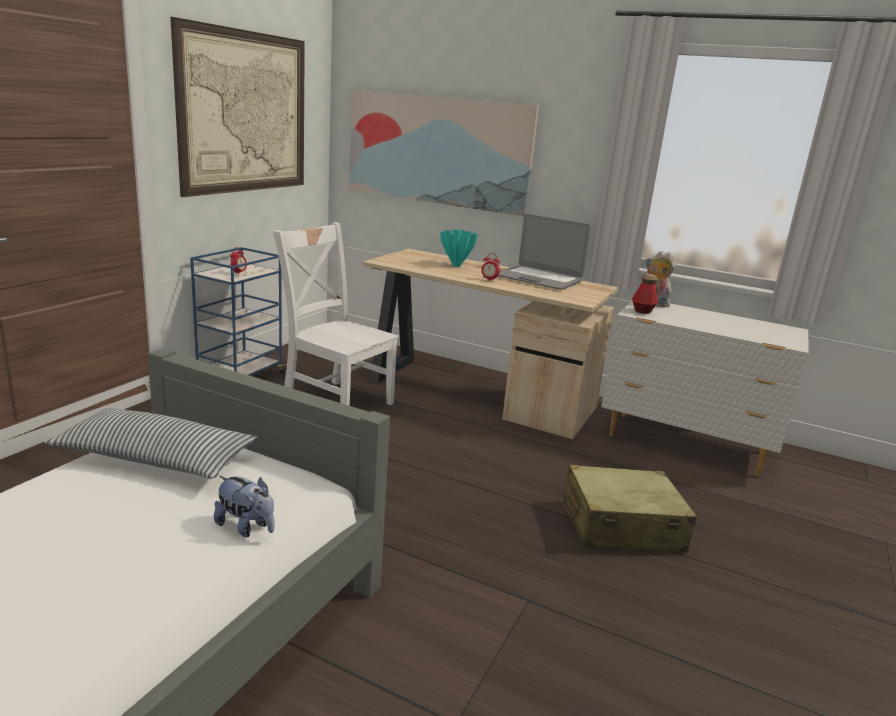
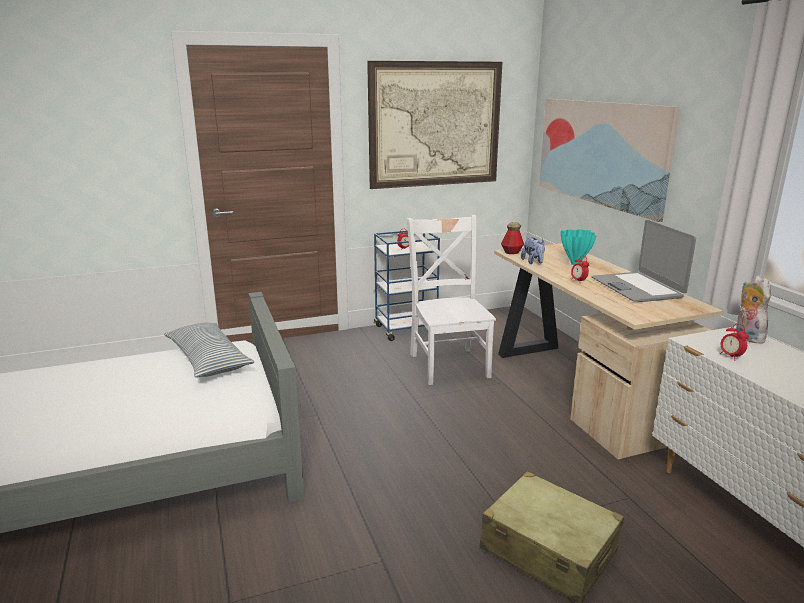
camera: 45 degrees right, 0 degrees up
(246, 527) = (184, 412): plush toy -> plush toy (533, 262)
(642, 311) = (710, 341): bottle -> bottle (512, 252)
(671, 319) = (730, 356): none -> alarm clock

